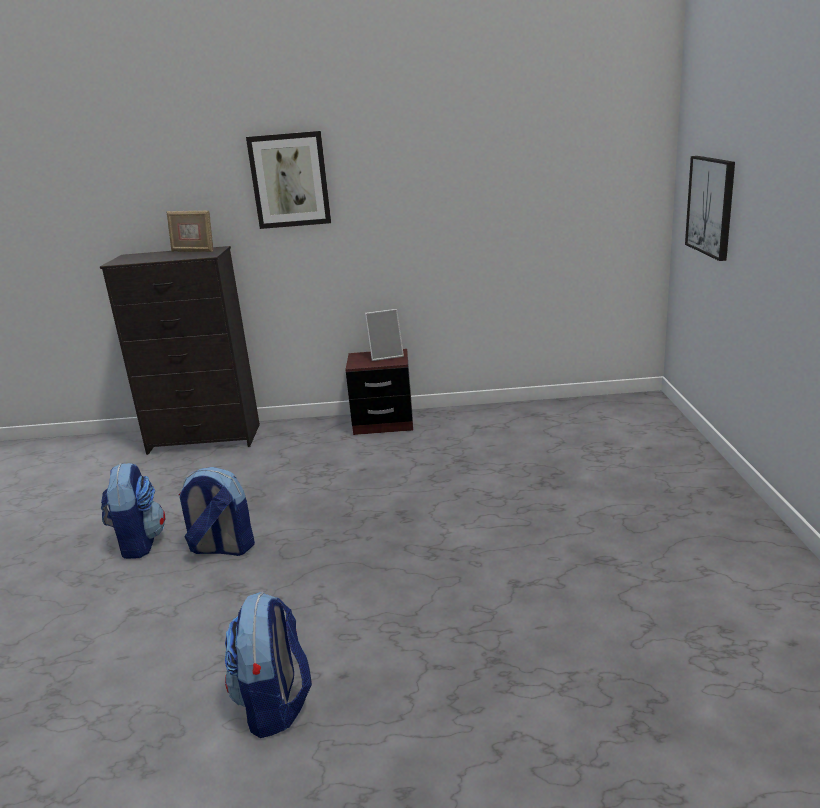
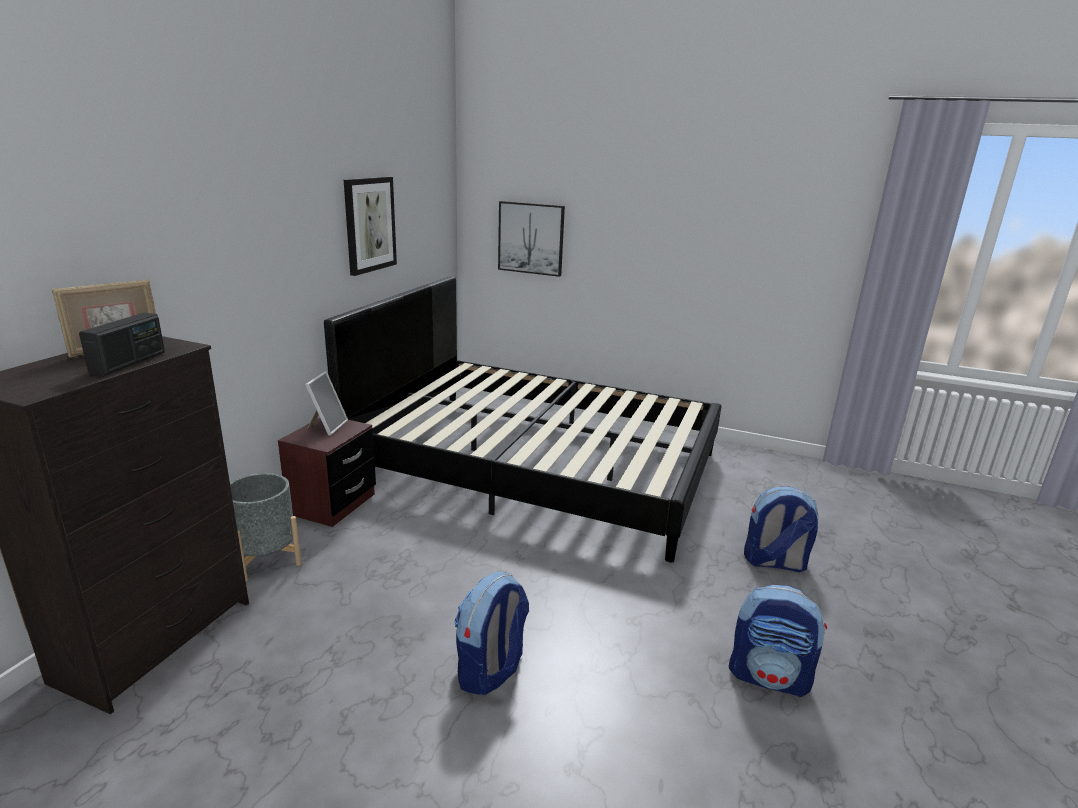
camera: 70 degrees left, 0 degrees up
(138, 543) = (408, 749): backpack -> backpack (774, 563)
(171, 258) = (129, 362): none -> radio
(290, 180) = (202, 229): picture -> picture (369, 224)
(298, 432) = (266, 559): none -> grey planter
(554, 474) = (537, 465): none -> black bed

